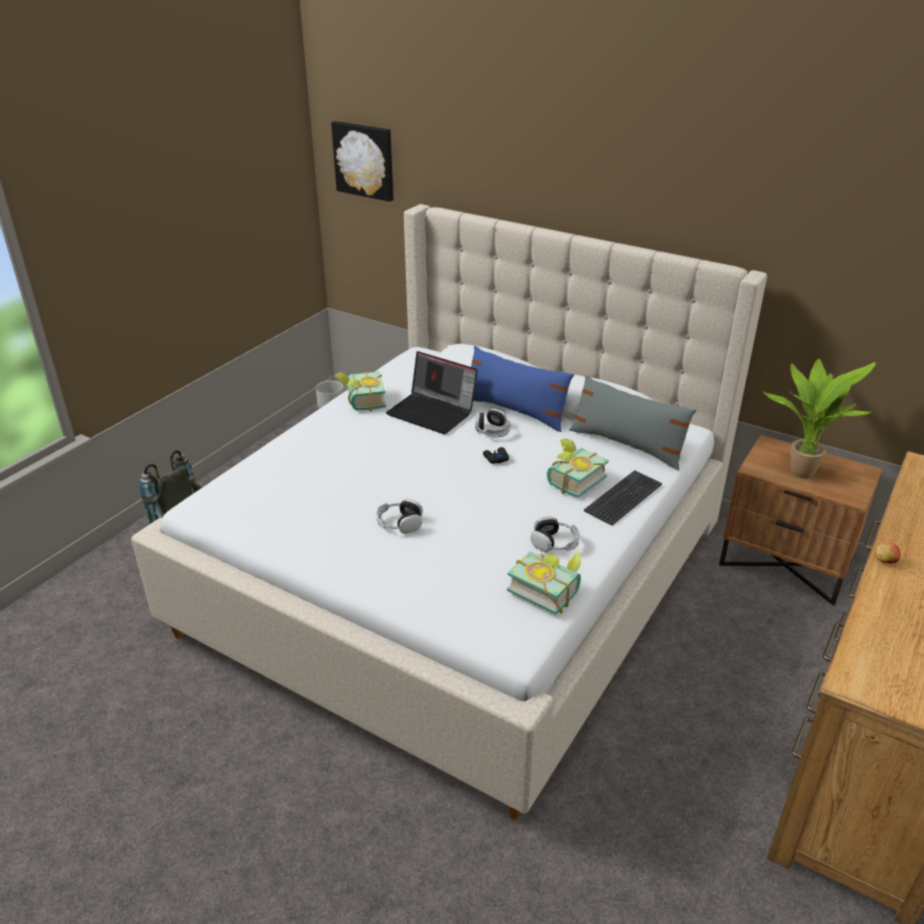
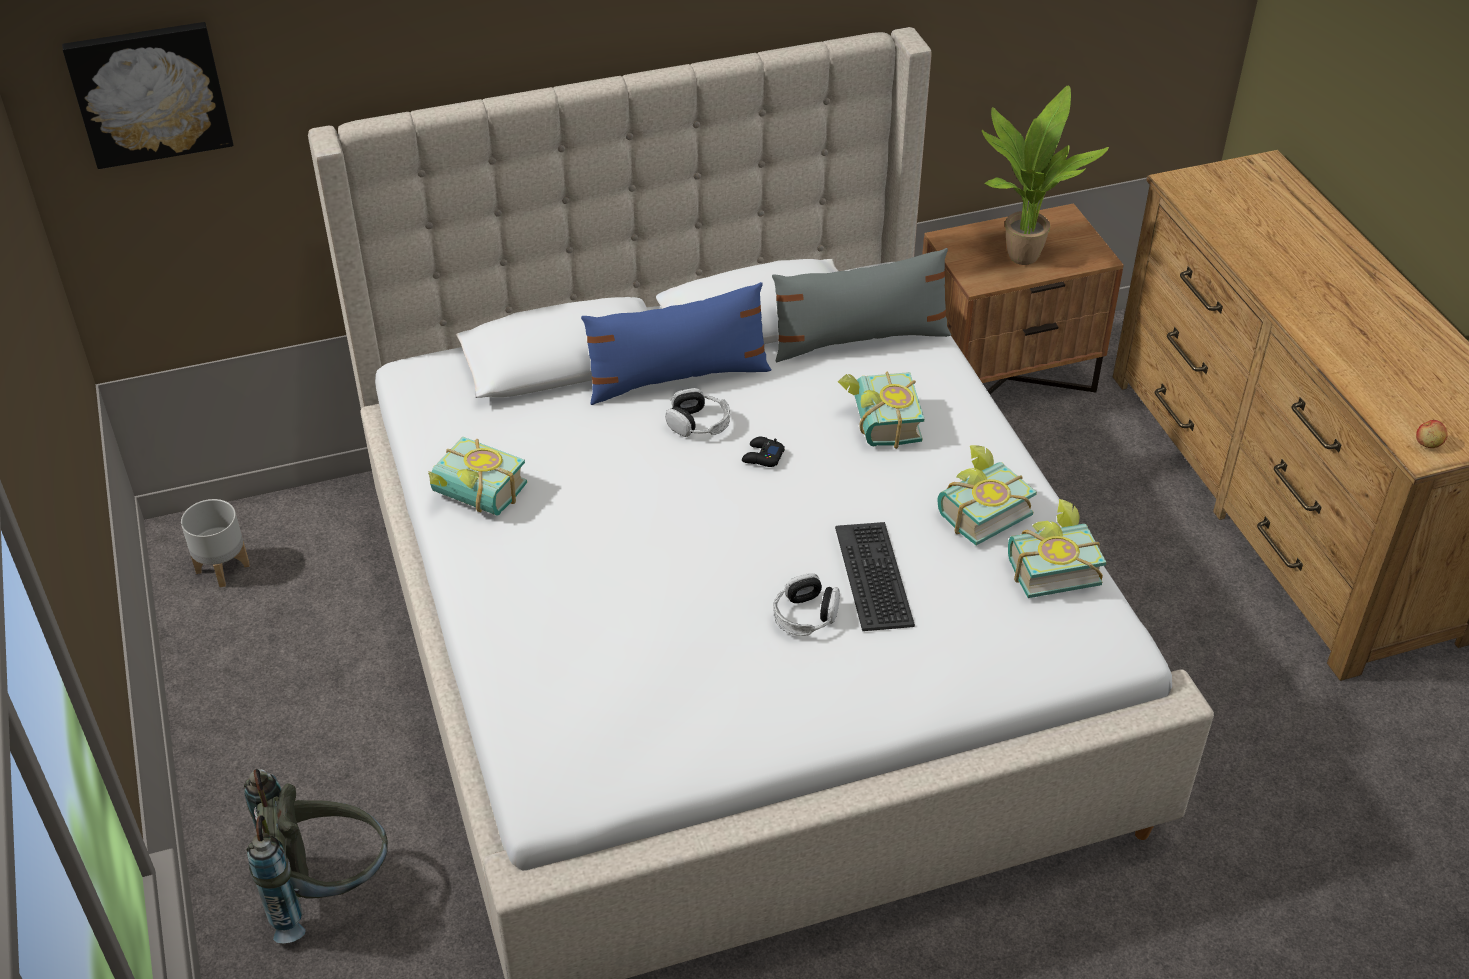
camera: 50 degrees left, 10 degrees up
(433, 412) = (591, 448): laptop -> none
(554, 543) = (978, 511): headphones -> book
(624, 498) = (955, 408): keyboard -> keyboard (875, 576)
(885, 560) = (1291, 314): apple -> apple (1428, 443)

